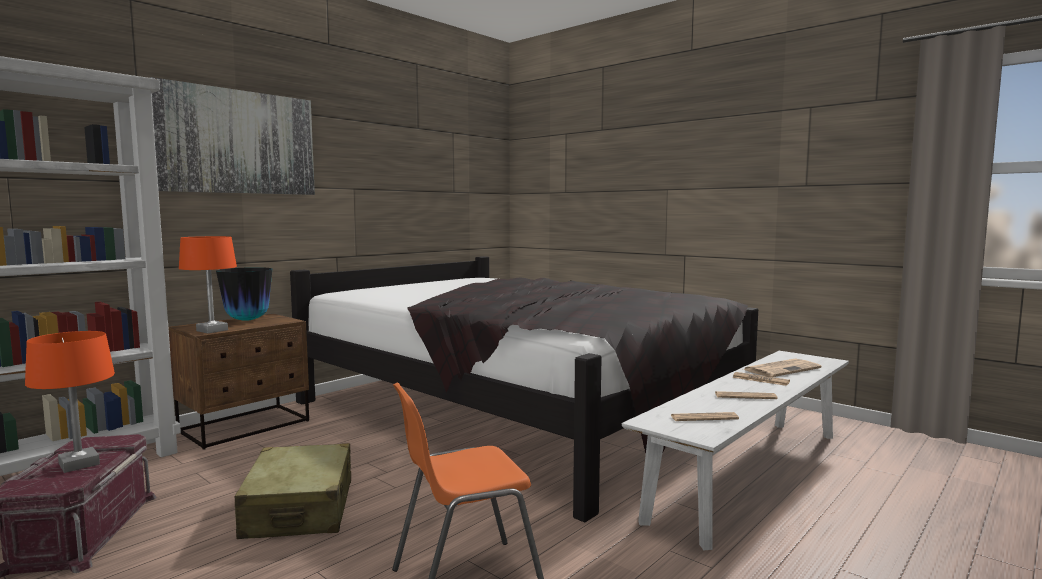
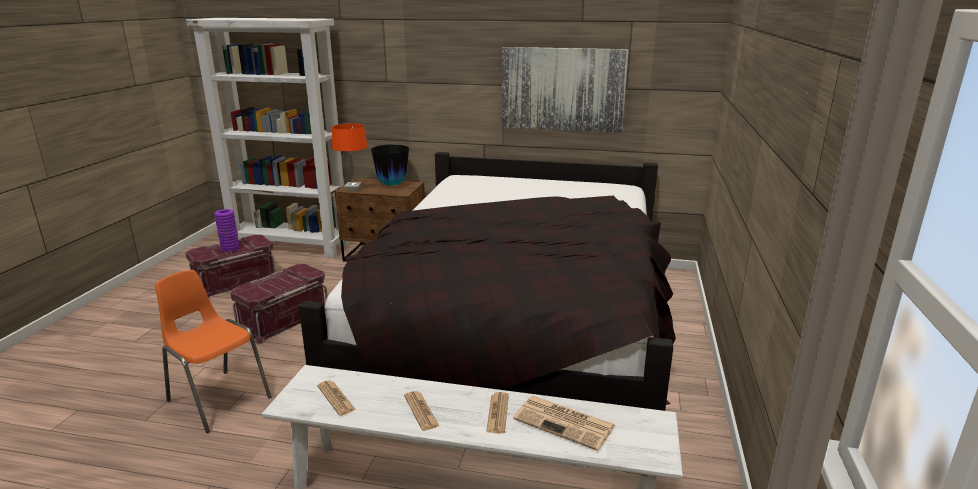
camera: 60 degrees right, 15 degrees up
(79, 464) = (230, 248): orange table lamp -> purple vase
(238, 142) = (403, 49): picture -> picture (562, 89)
(300, 509) = (283, 318): beige suitcase -> red storage box

